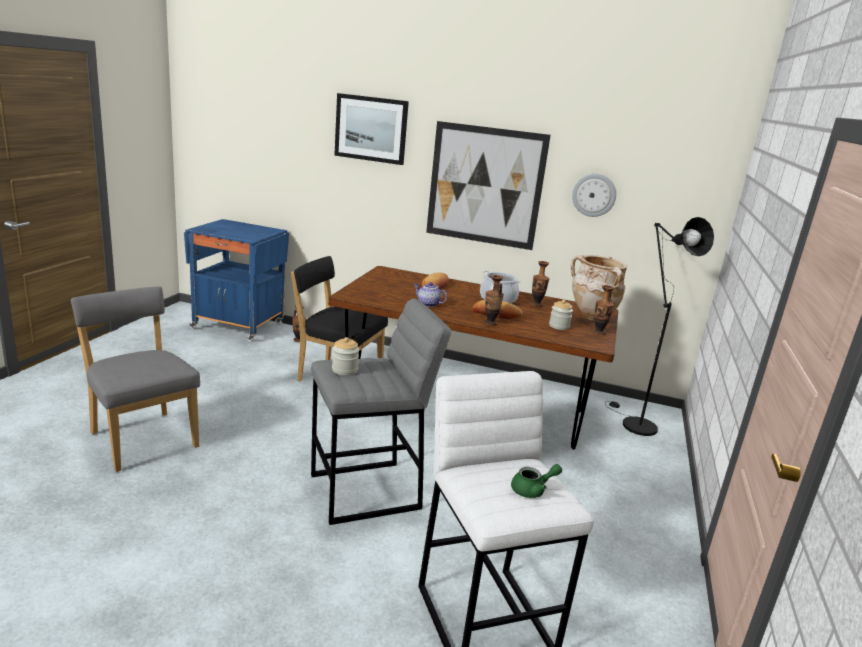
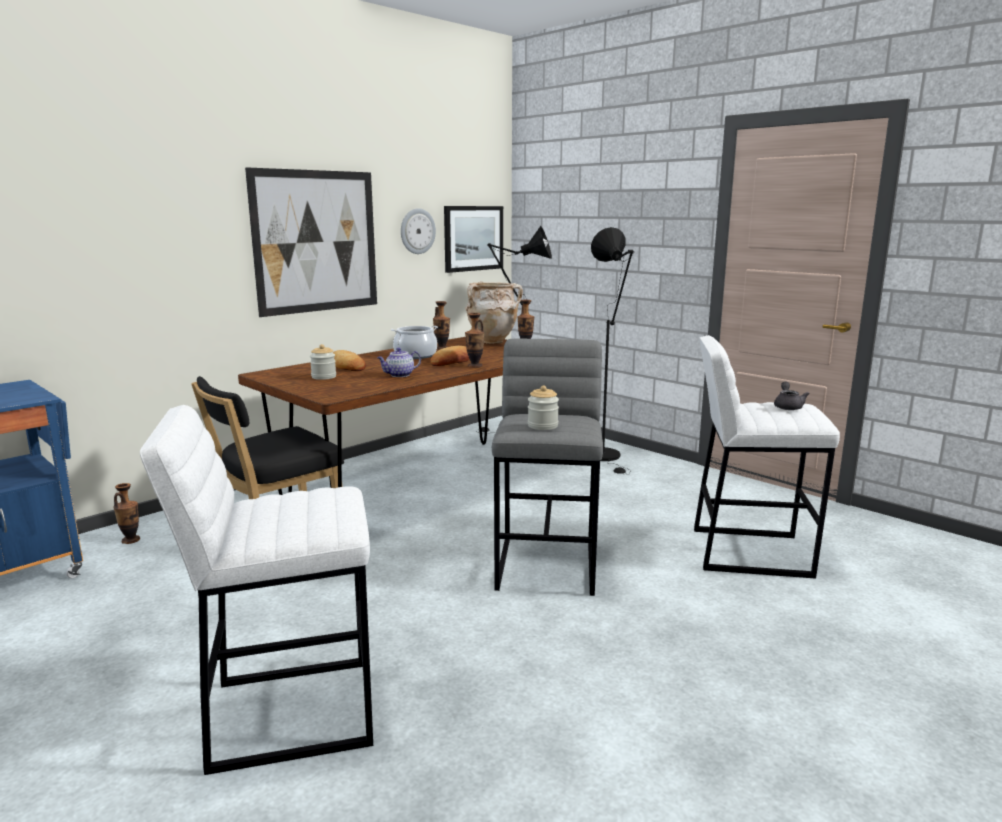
camera: 60 degrees left, 5 degrees down
(142, 438) = (287, 713): grey chair -> white stool
(371, 129) = (151, 187): picture -> picture (473, 238)
(533, 490) = (788, 406): green teapot -> grey teapot
(559, 326) = (502, 352): jar -> jar (324, 377)
(635, 486) = (606, 457): none -> black floor lamp

